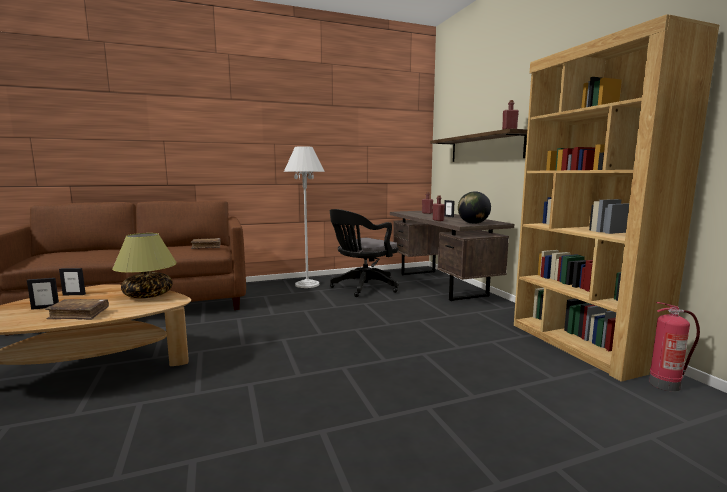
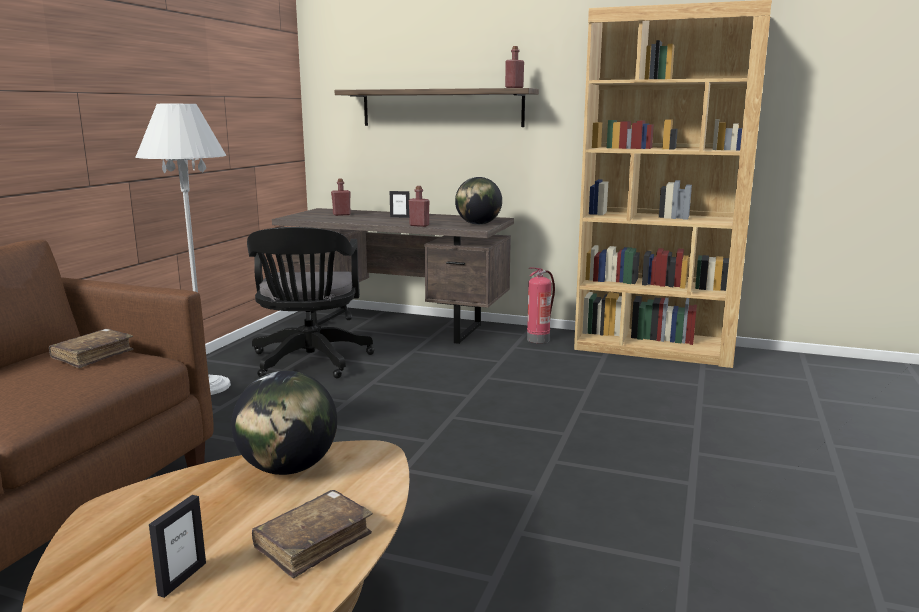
camera: 50 degrees left, 5 degrees up
(74, 294) = (121, 539): picture frame -> none
(148, 295) = (288, 468): table lamp -> globe
(665, 384) = (752, 358): fire extinguisher -> fire extinguisher (538, 339)

